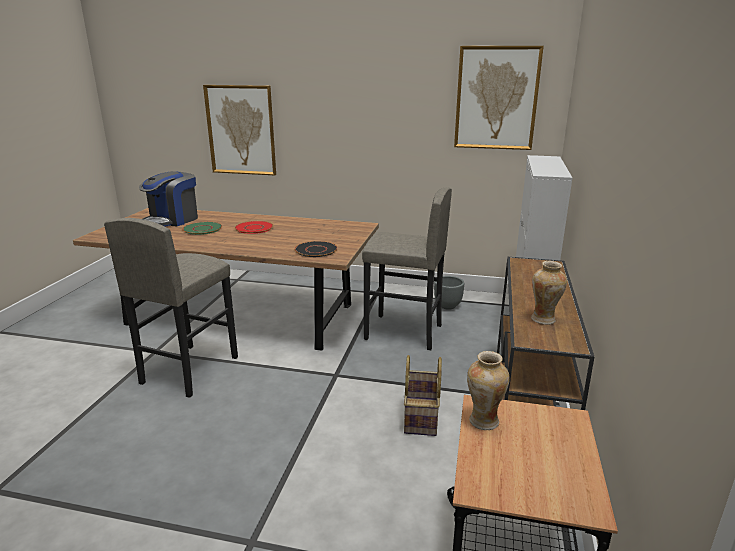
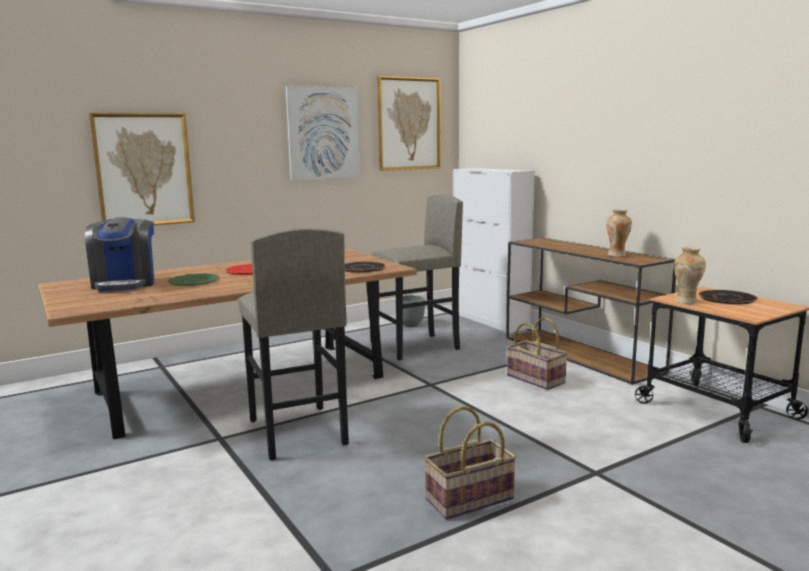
camera: 45 degrees left, 10 degrees down
(143, 494) = (470, 500): none -> basket
(395, 105) = (323, 133): none -> picture
(550, 445) = (727, 298): none -> black plate

